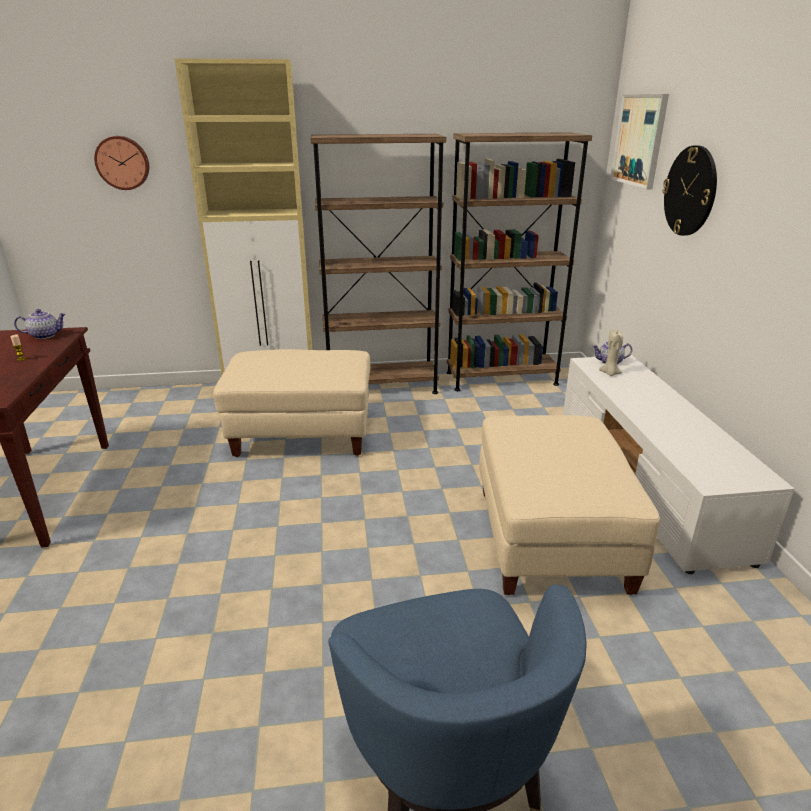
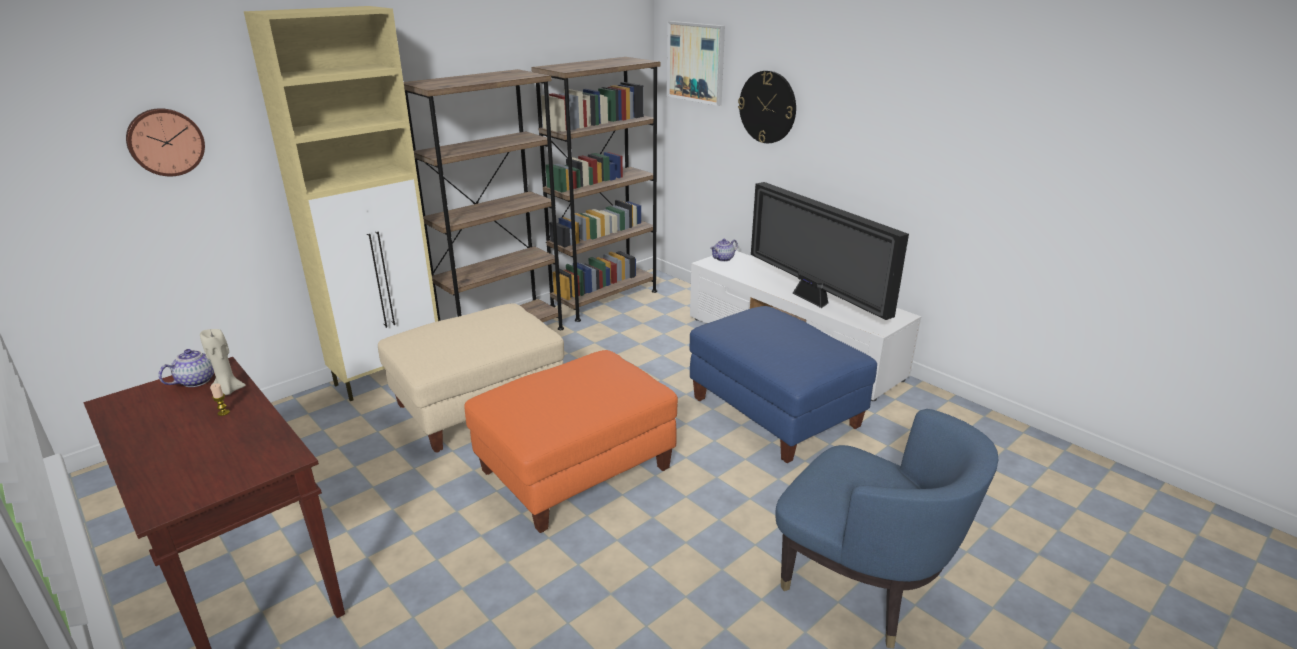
camera: 35 degrees left, 0 degrees up
(309, 514) = (575, 471): none -> orange ottoman
(550, 539) = (774, 413): beige ottoman -> blue ottoman
(610, 373) = (734, 268): beige candle -> beige candle (228, 390)
(662, 428) = (813, 300): none -> television

